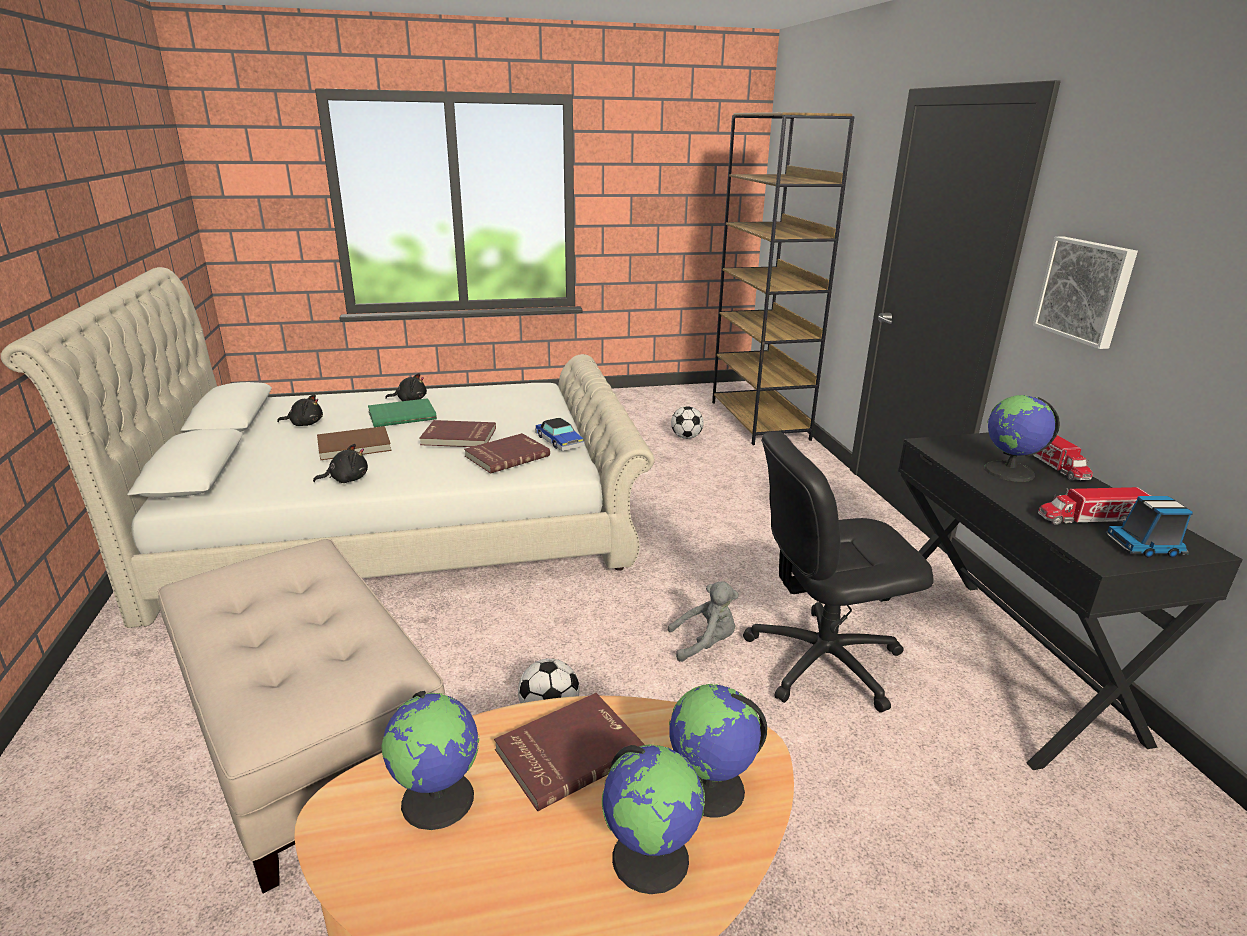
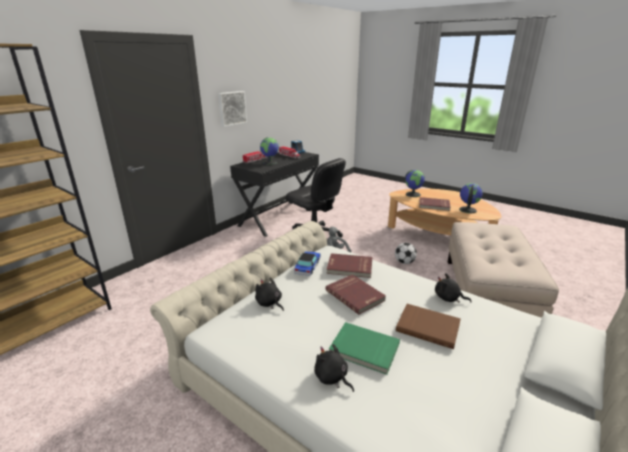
camera: 130 degrees left, 0 degrees up
(305, 424) = (455, 394): black plush toy -> black plush toy (269, 303)
(651, 857) = (433, 194): globe -> none
(686, 437) = (110, 343): football -> none

